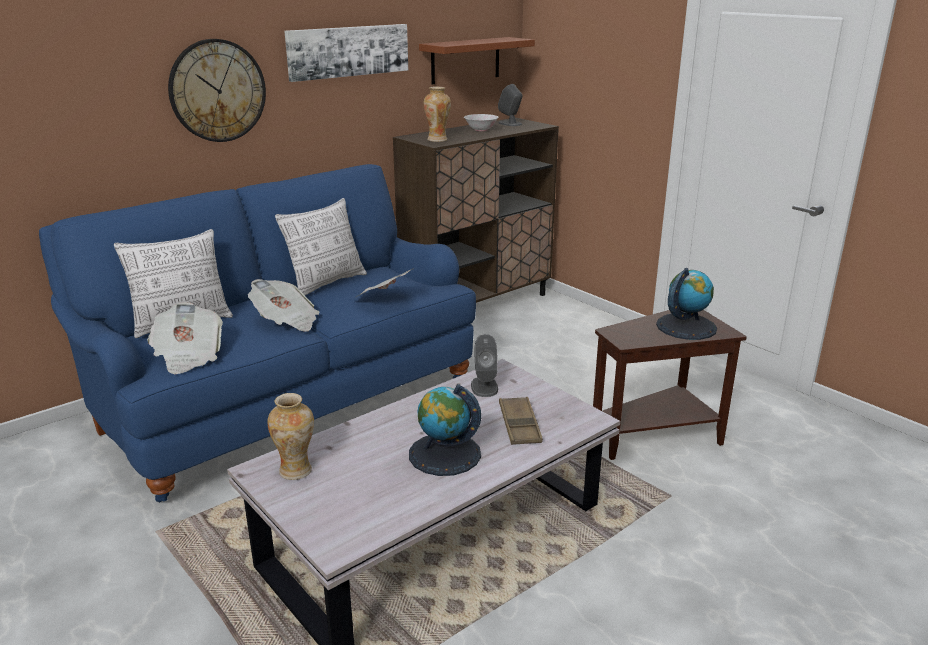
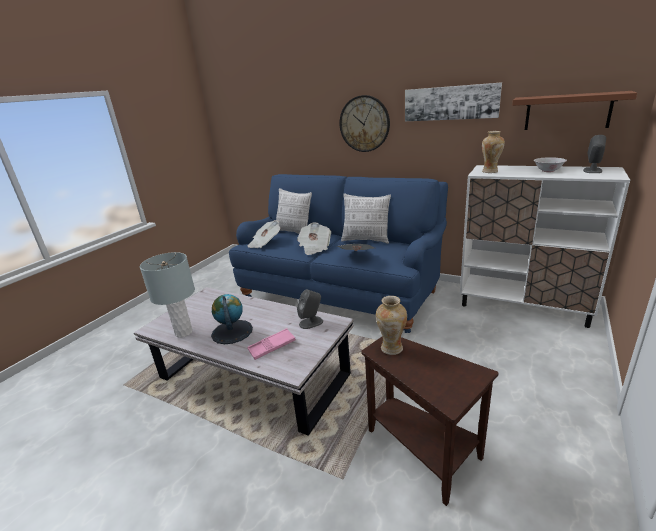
camera: 70 degrees right, 0 degrees up
(296, 471) = (207, 300): vase -> vase (391, 349)
(396, 505) = (183, 332): none -> grey table lamp
(477, 304) = (523, 306): brown cabinet -> white cabinet
(519, 425) = (272, 347): brown tray -> pink tray
(686, 326) = (437, 376): globe -> none

